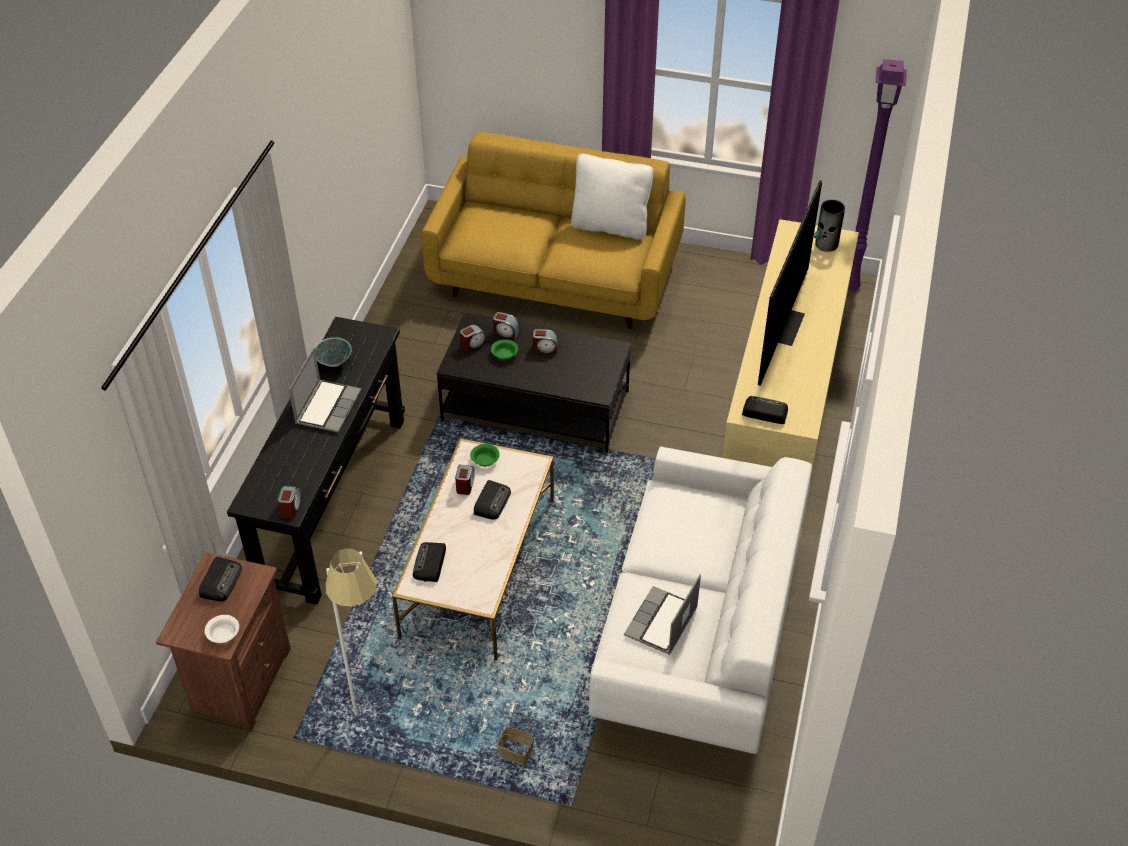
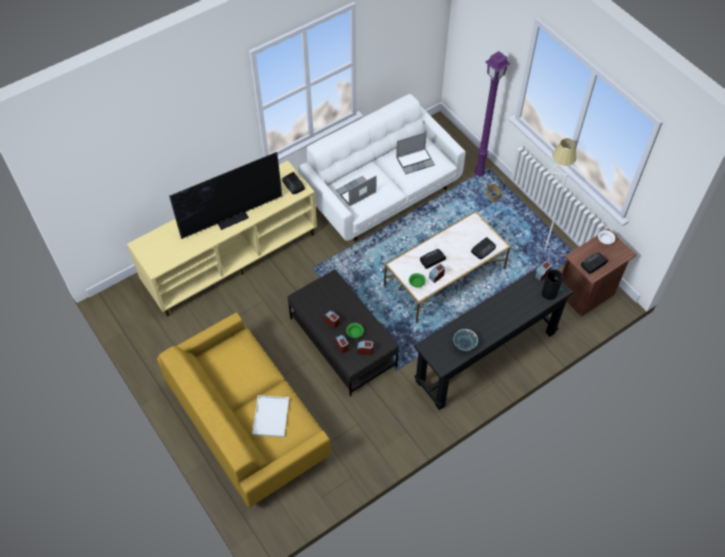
camera: 140 degrees left, 10 degrees up
(327, 406) = (487, 318): laptop -> laptop (356, 192)
(511, 230) = (270, 415): none -> white tray
(610, 226) = (214, 378): white pillow -> none
(826, 244) = (151, 247): vase -> vase (549, 293)
(852, 287) = (112, 298): purple floor lamp -> purple floor lamp (479, 173)

